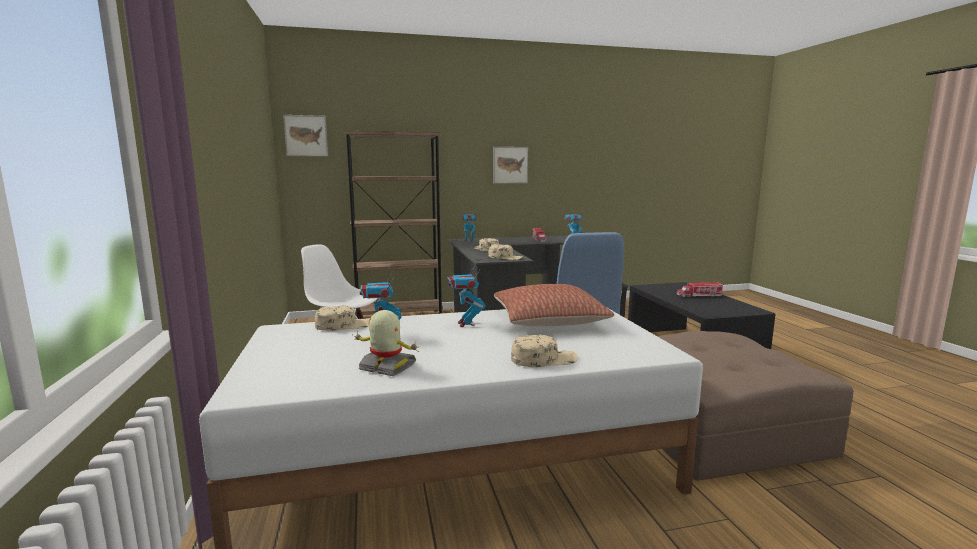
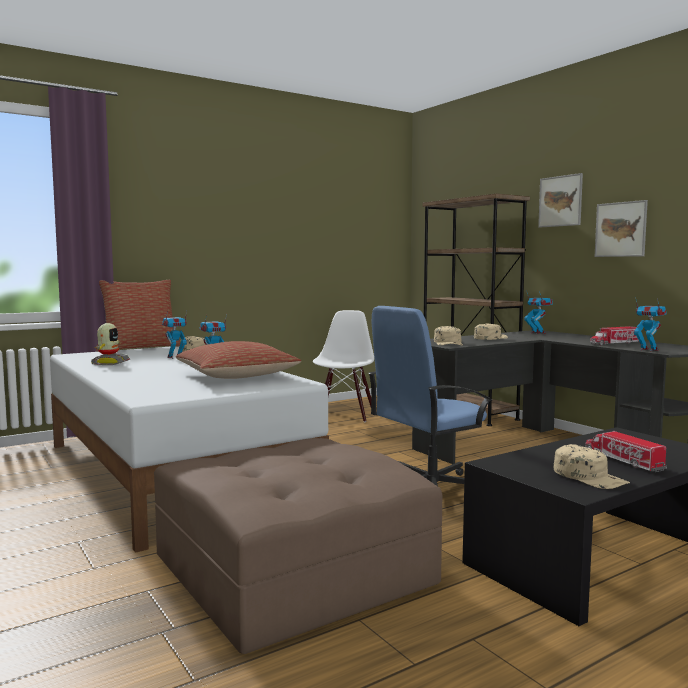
camera: 70 degrees right, 5 degrees down
(239, 349) = (141, 347): none -> pillow
(306, 135) = (429, 210): picture -> picture (560, 201)
(543, 359) = (128, 380): beige cap -> beige cap (590, 477)

